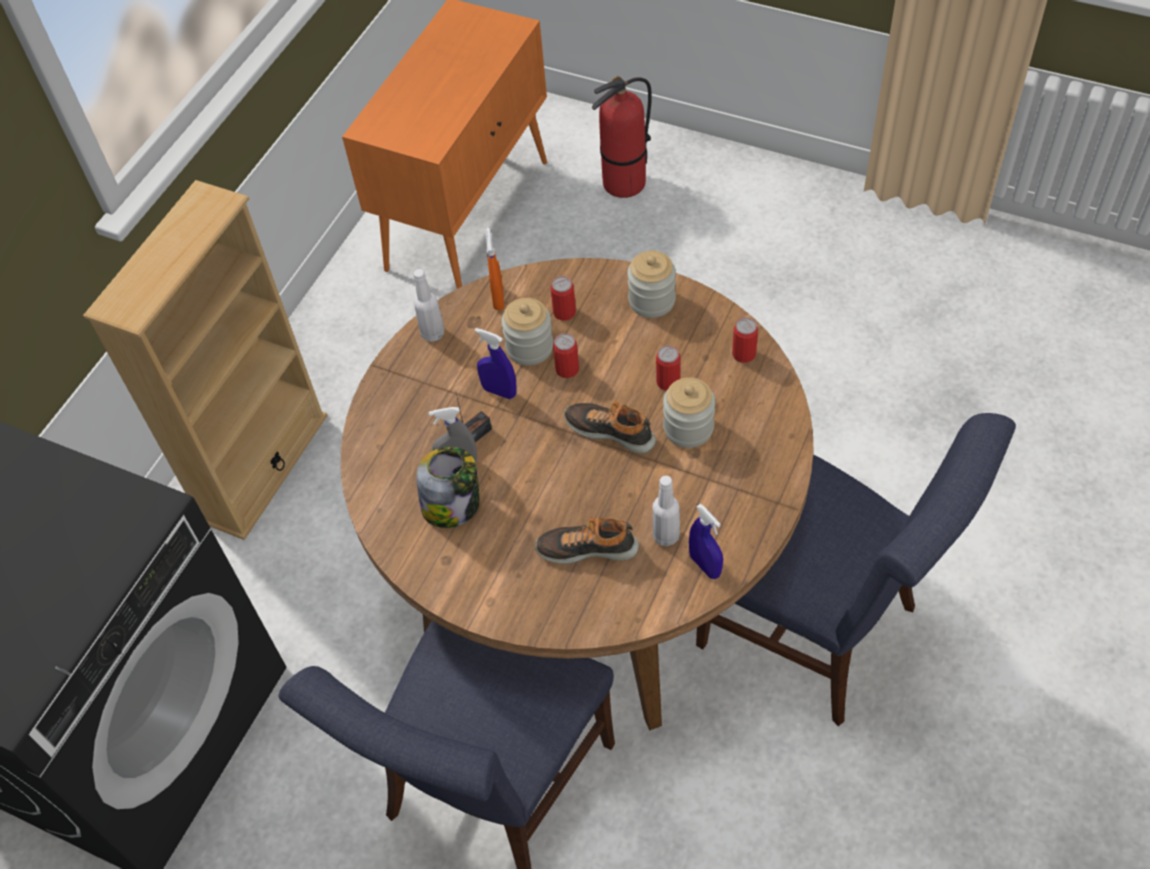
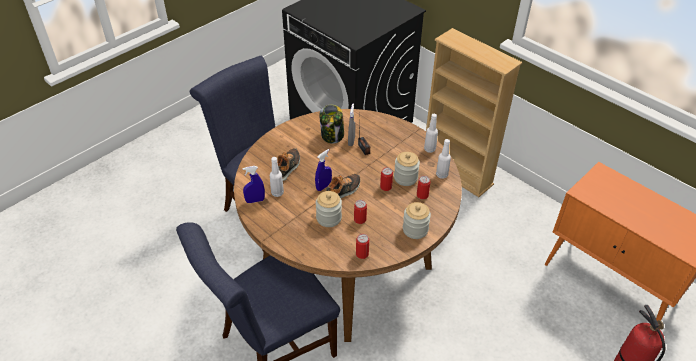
camera: 105 degrees right, 10 degrees down
(498, 299) = (442, 175): orange spray bottle -> white bottle
(499, 391) = (384, 162): blue spray bottle -> blue spray bottle (323, 186)

